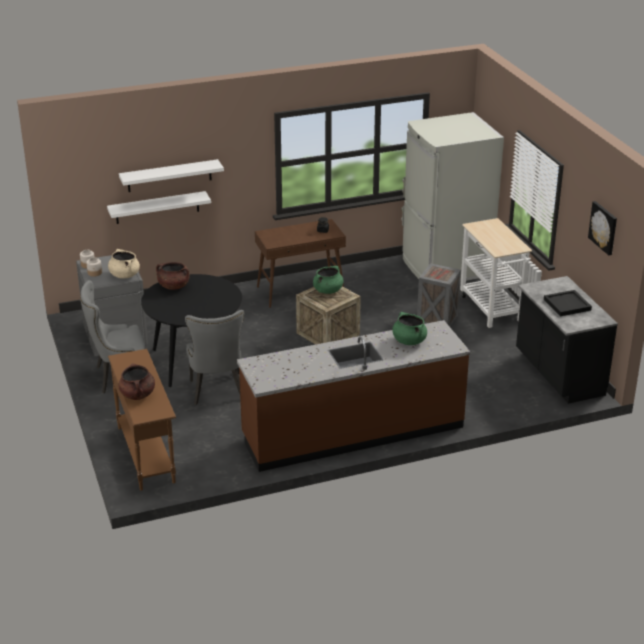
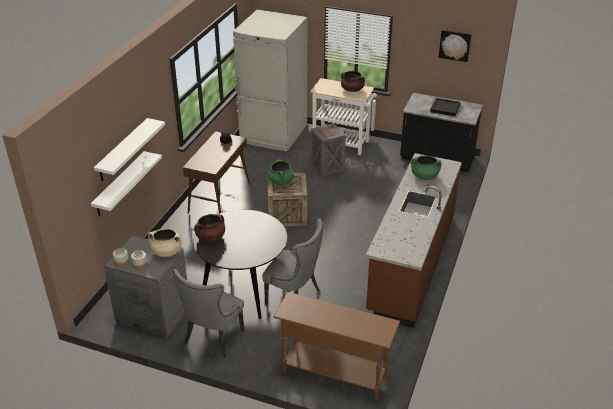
camera: 50 degrees left, 5 degrees up
(138, 394) = (349, 326): brown cooking pot -> brown cooking pot (352, 89)

